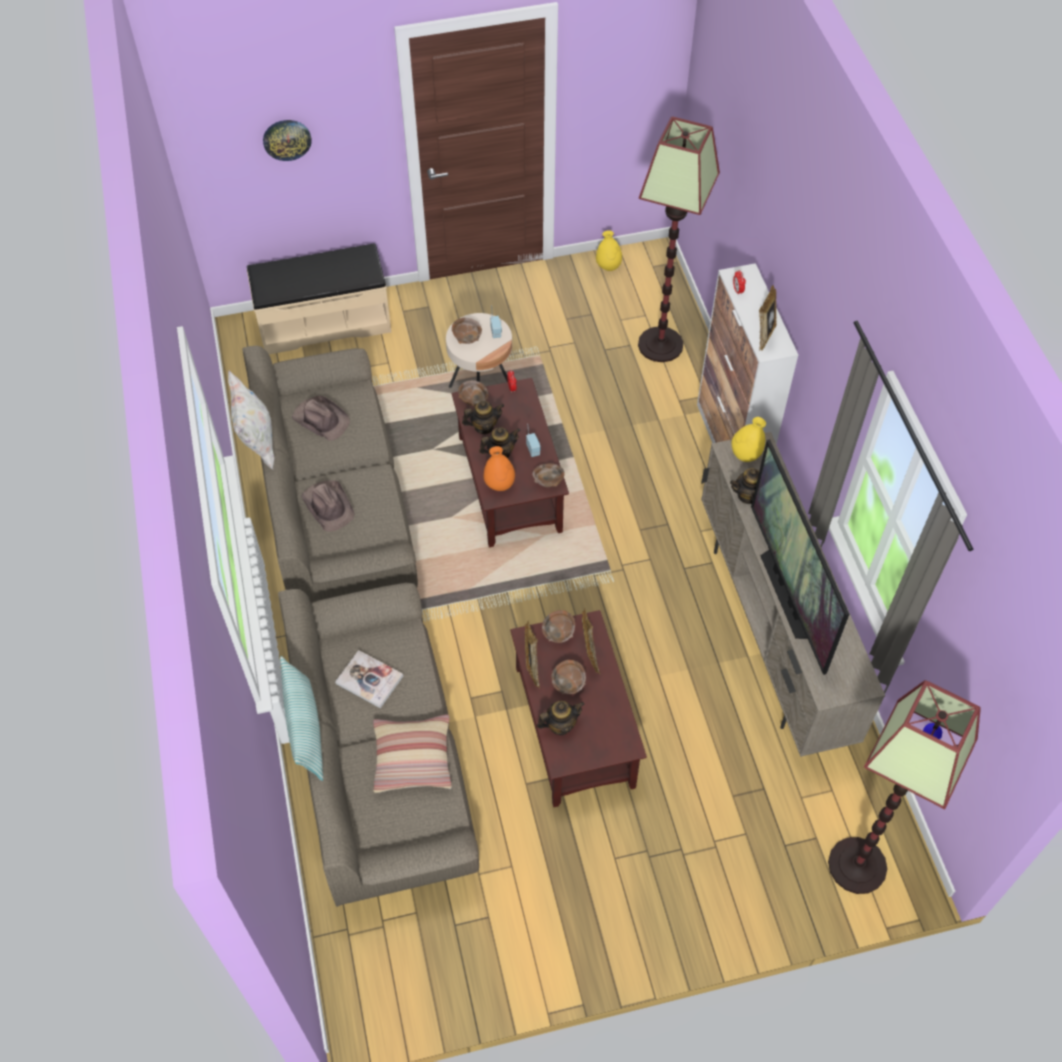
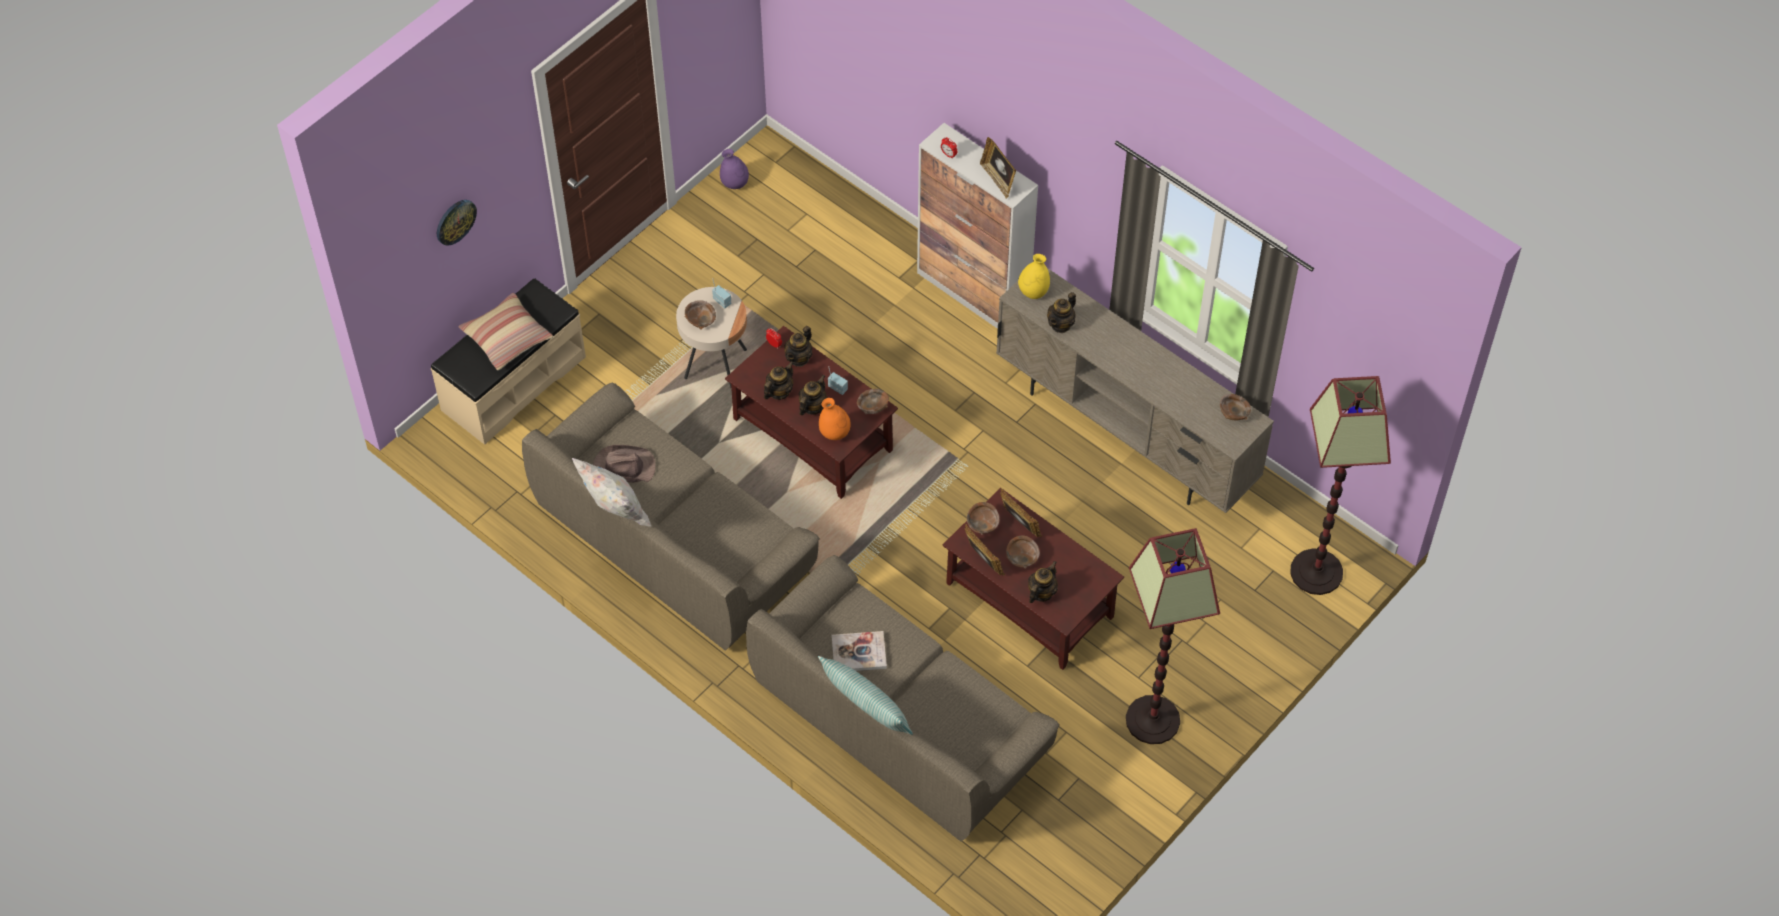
camera: 35 degrees left, 0 degrees up
(329, 506) = (698, 536): brown hat -> none
(412, 758) = (944, 689): pillow -> pillow (507, 337)
(473, 399) = (749, 373): brown bowl -> brown bowl (1233, 413)
(522, 409) = (799, 358): none -> teapot
(608, 266) = (734, 184): yellow vase -> purple vase
(660, 345) = (842, 235): floor lamp -> floor lamp (1152, 720)
(787, 594) = (1149, 386): television -> none

